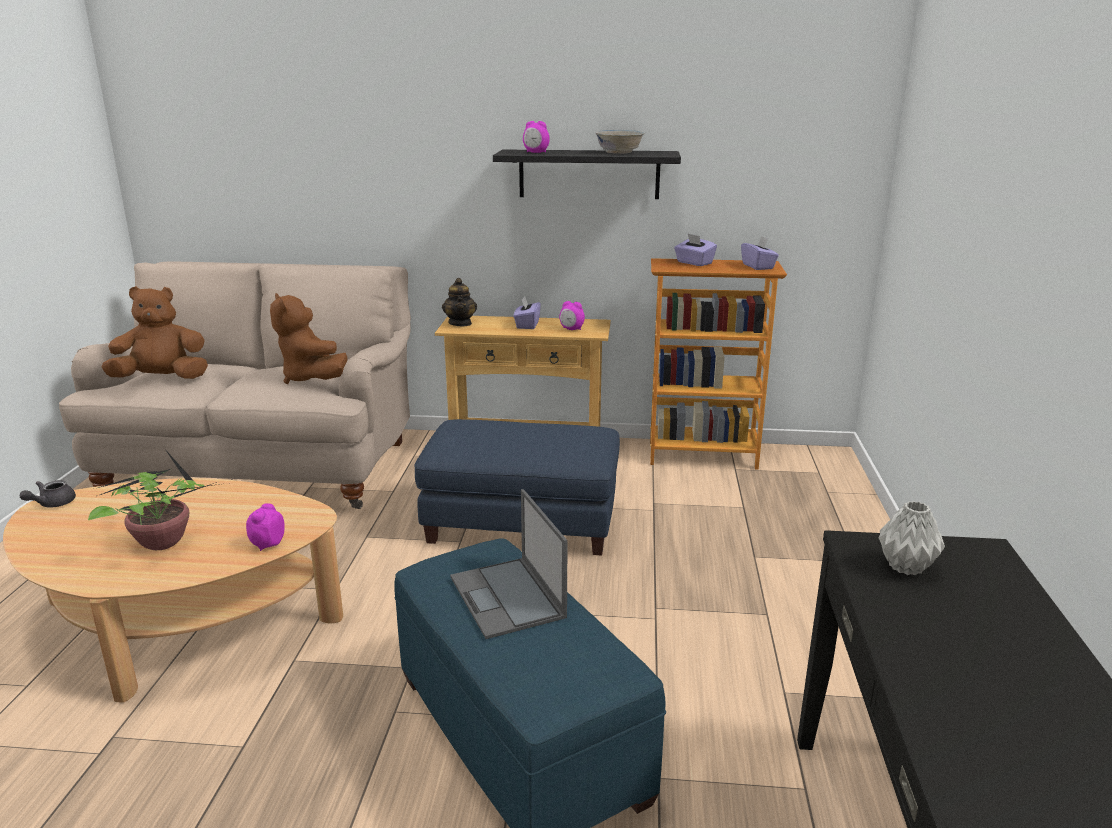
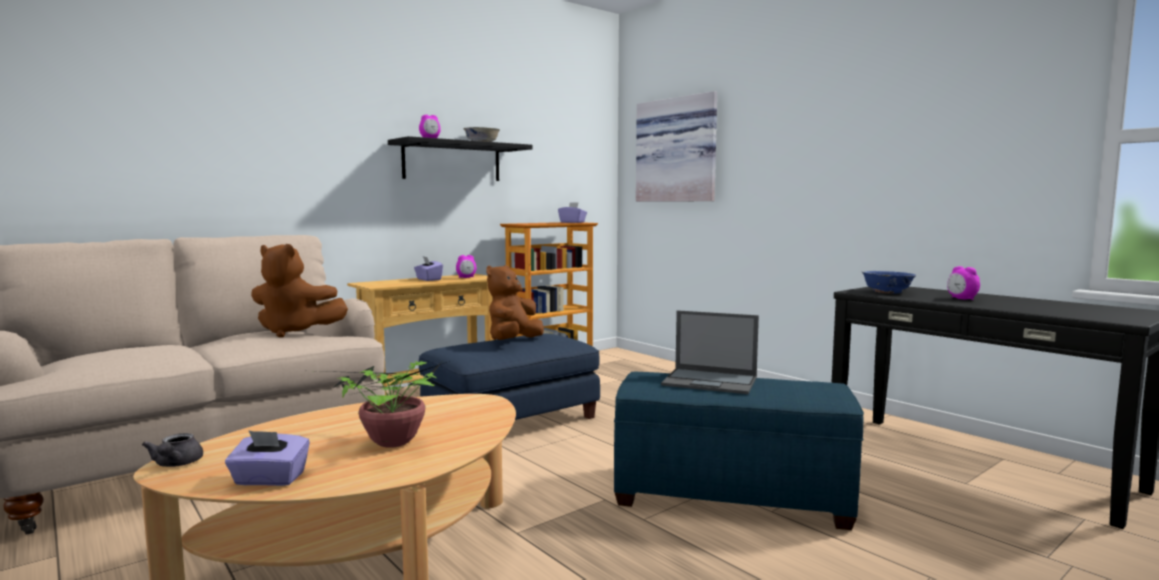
camera: 45 degrees left, 15 degrees down
(162, 379) = (121, 355): brown plush toy -> brown plush toy (513, 341)
(267, 544) = (487, 416): alarm clock -> alarm clock (961, 299)
(460, 323) = (374, 284): teapot -> none
(694, 263) = (533, 223): purple tissue box -> purple tissue box (269, 479)
(905, 566) = (886, 292): grey vase -> blue bowl
(934, 170) = (678, 150): none -> picture

